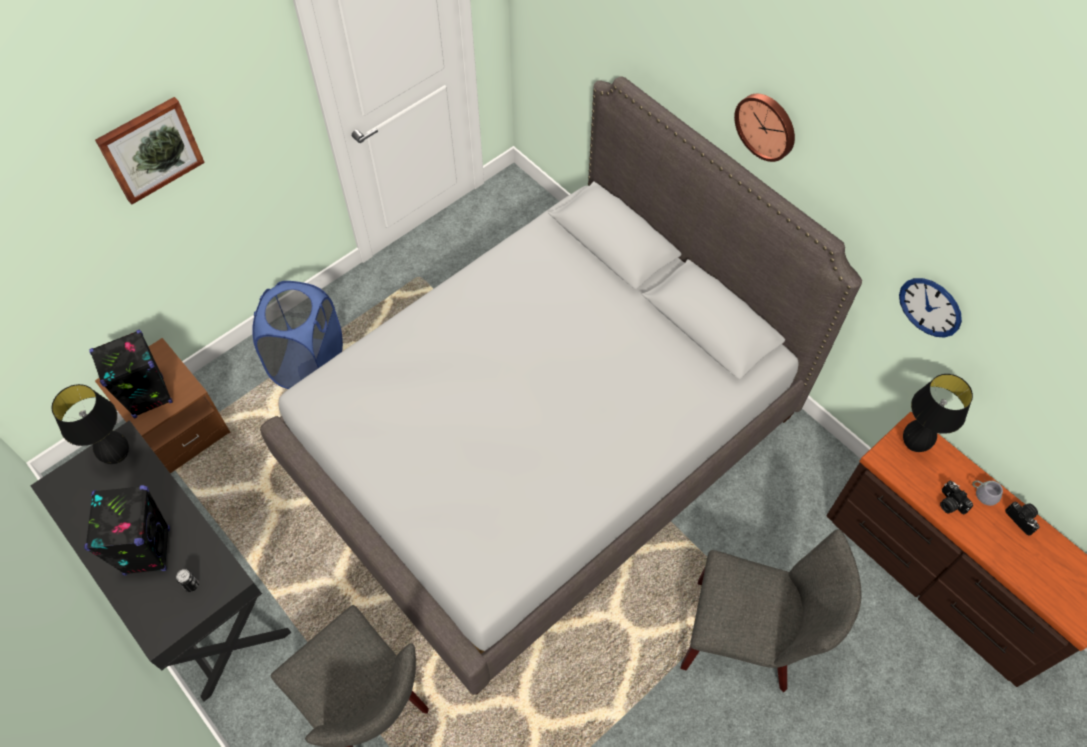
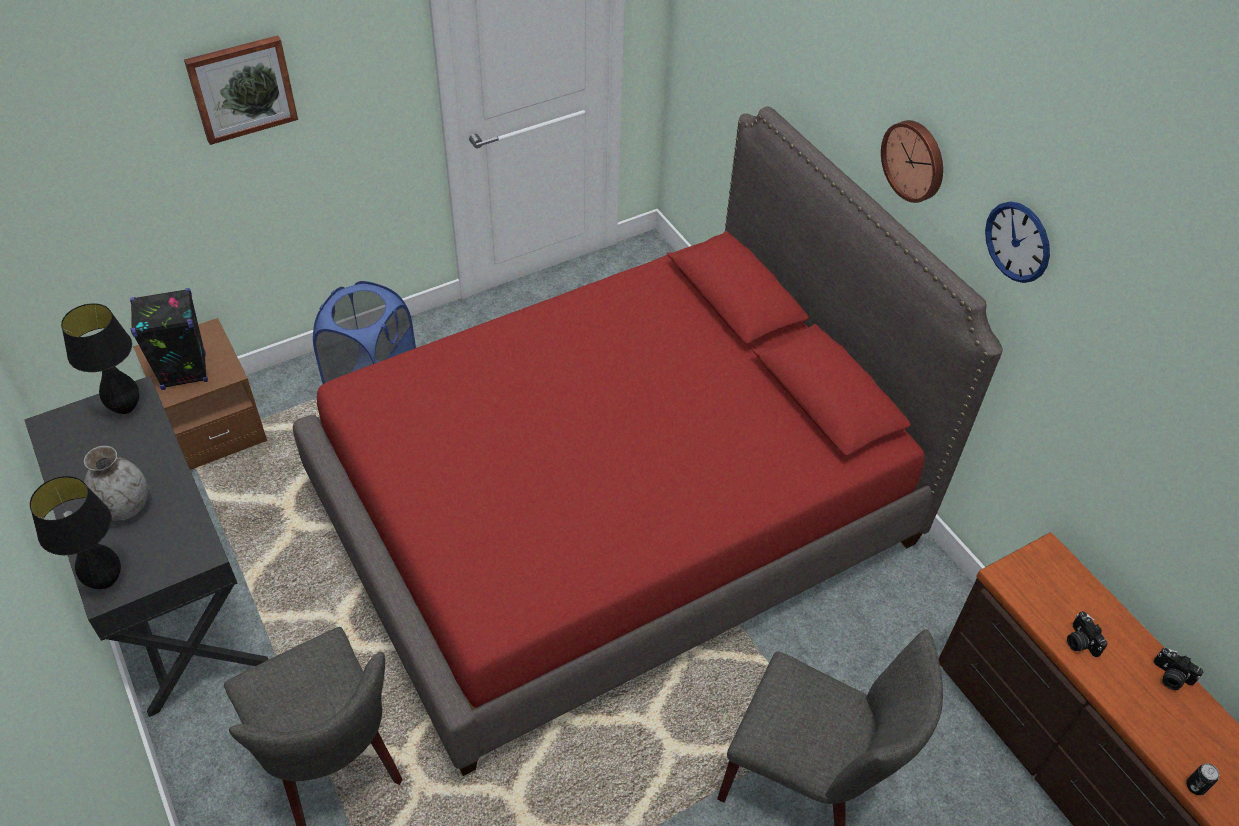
camera: 10 degrees right, 10 degrees down
(147, 551) = (124, 507): black speaker -> grey vase
(191, 585) = (160, 550): can -> can (1195, 786)
(544, 440) = (616, 515): grey bed -> red bed
(913, 444) = (1046, 567): black table lamp -> black table lamp (105, 580)
(930, 307) = (1078, 386): wall clock -> wall clock (1017, 242)
(984, 491) = (1127, 636): grey mug -> none
(1022, 519) = (1170, 677): camera -> camera turned 150 degrees clockwise

